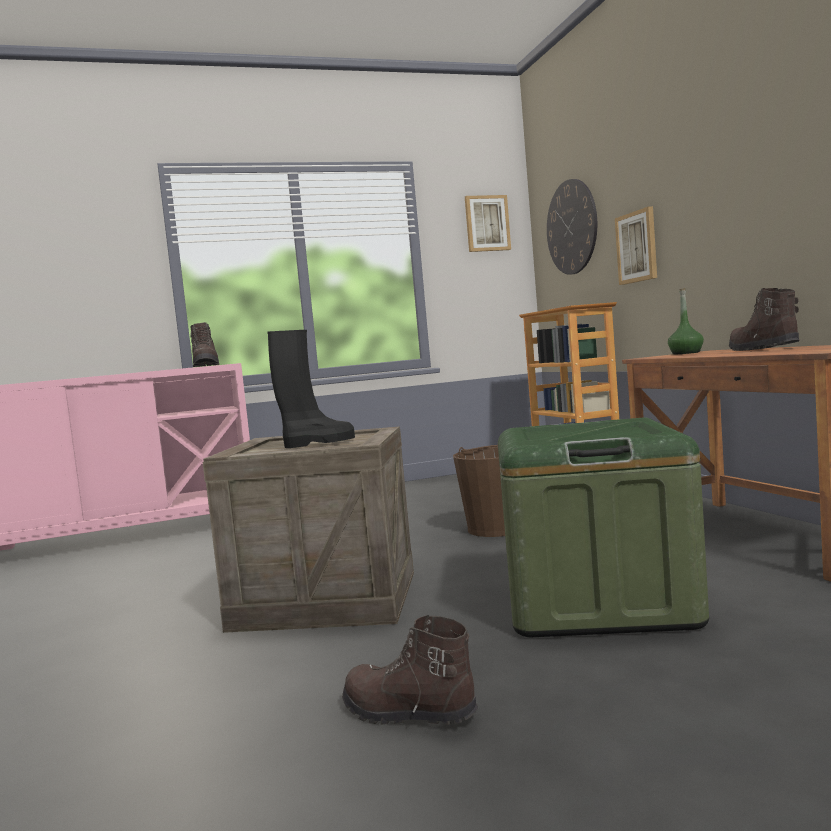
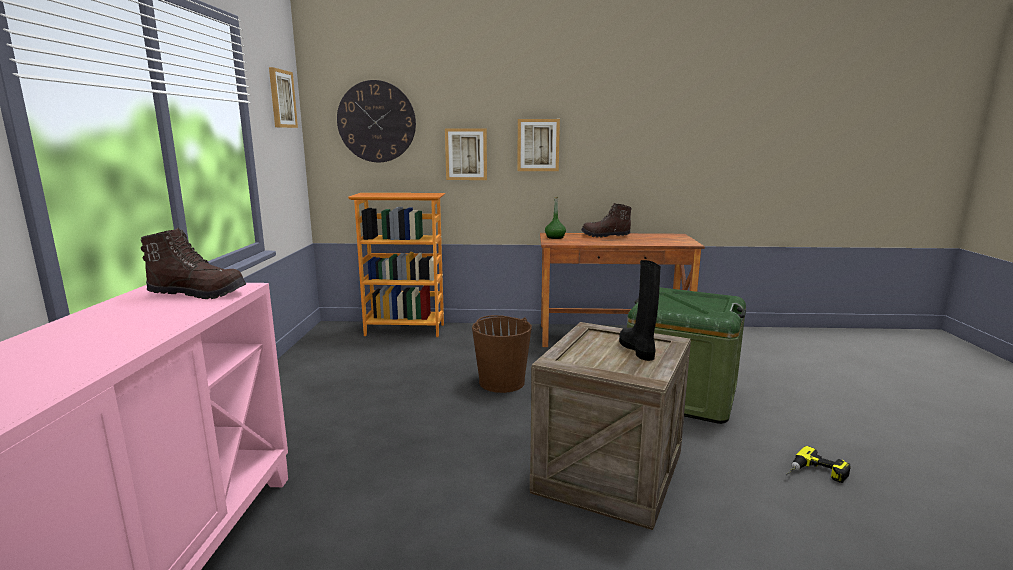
camera: 70 degrees left, 10 degrees up
(408, 713) = (815, 474): brown boot -> power drill
(704, 213) = (538, 145): none -> picture

